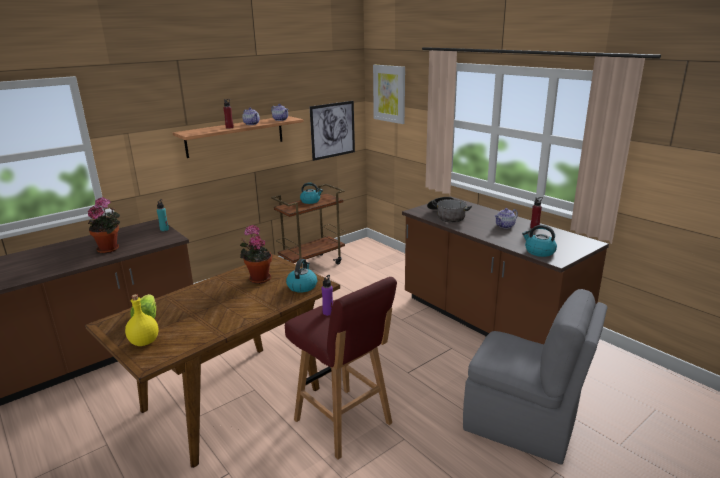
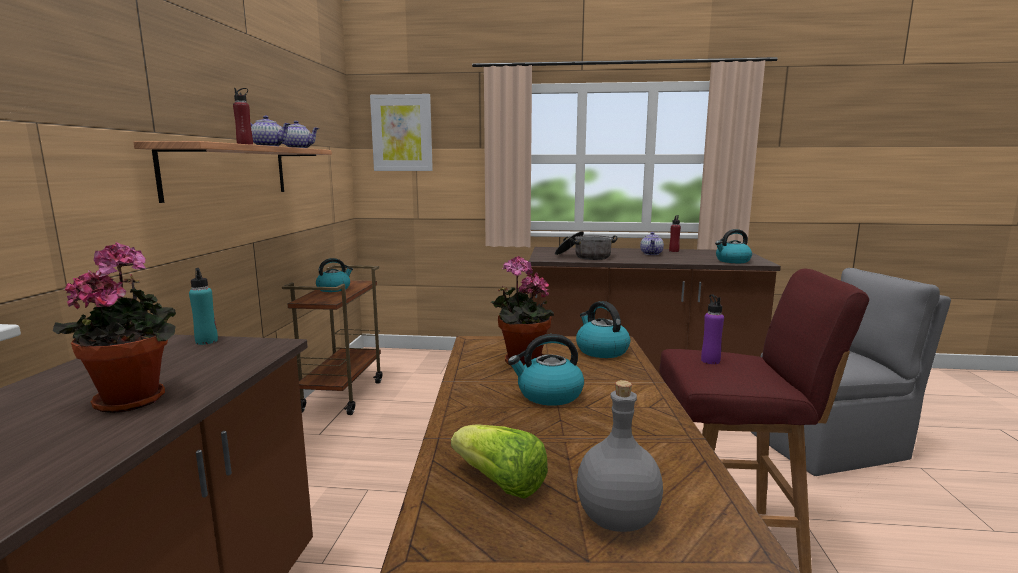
camera: 45 degrees left, 10 degrees down
(144, 342) = (615, 519): yellow bottle -> grey bottle
(229, 297) = (548, 395): none -> kettle
(332, 130) = (329, 184): picture -> none

